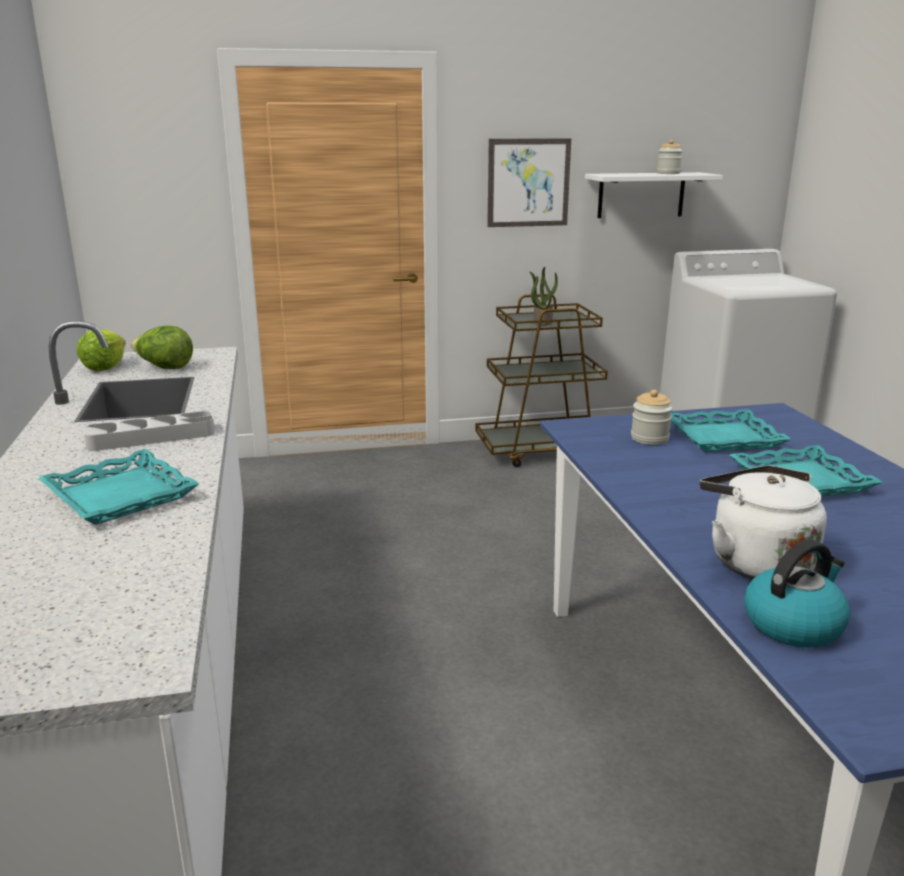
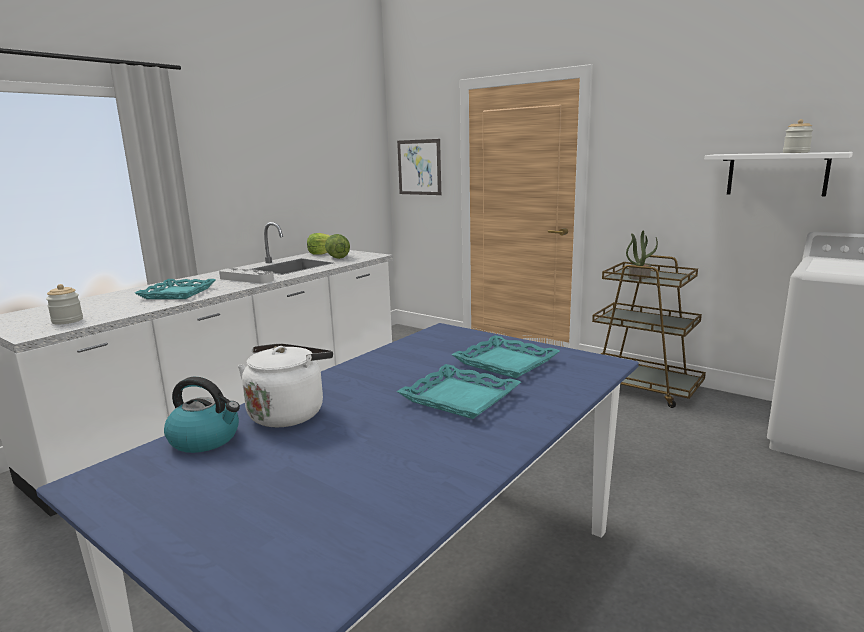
camera: 50 degrees right, 5 degrees down
(528, 183) = (661, 162): picture -> picture (419, 167)
(649, 438) = (460, 348): jar -> jar (67, 321)

